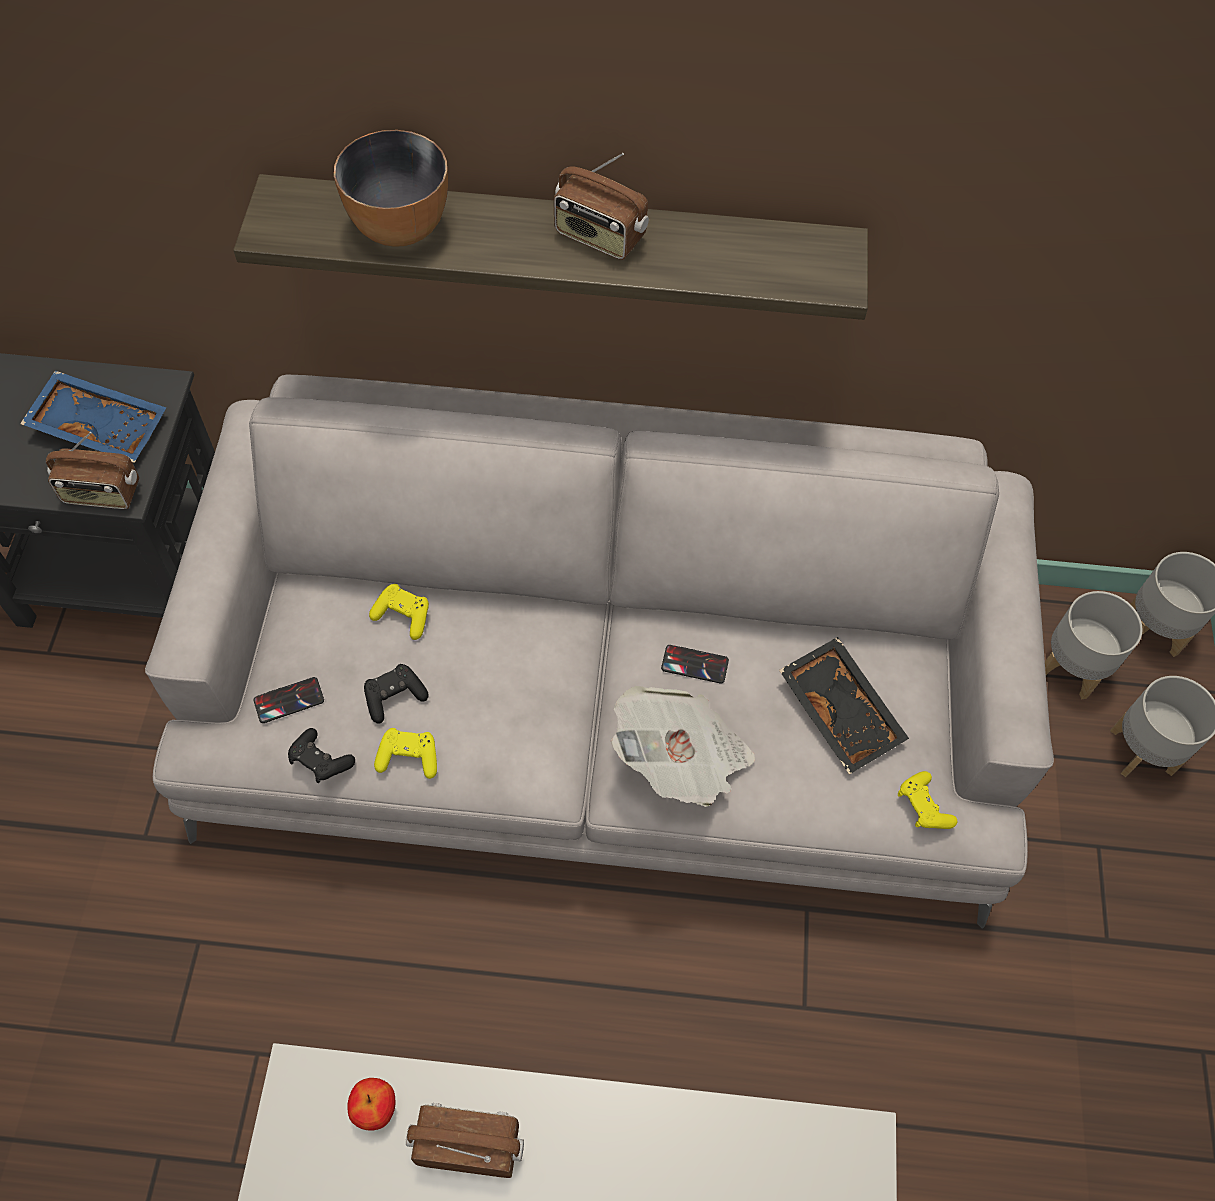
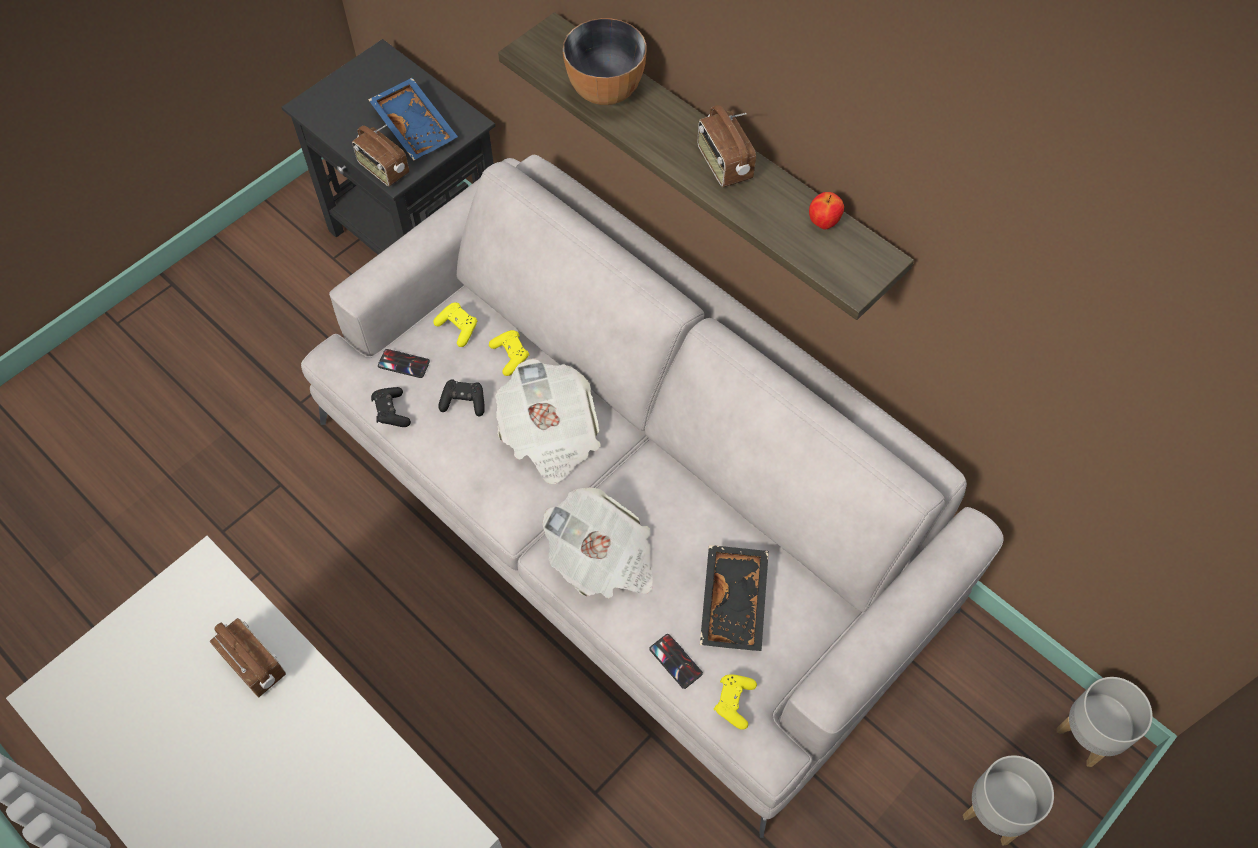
camera: 40 degrees right, 0 degrees up
(375, 1109) = (226, 608): apple -> apple (823, 223)
(409, 757) = (442, 444): yellow game controller -> yellow game controller (458, 328)
(517, 671) = (550, 436): none -> newspaper
(694, 664) = (664, 507): phone -> phone (675, 661)
(1072, 669) = (994, 717): grey planter -> none

